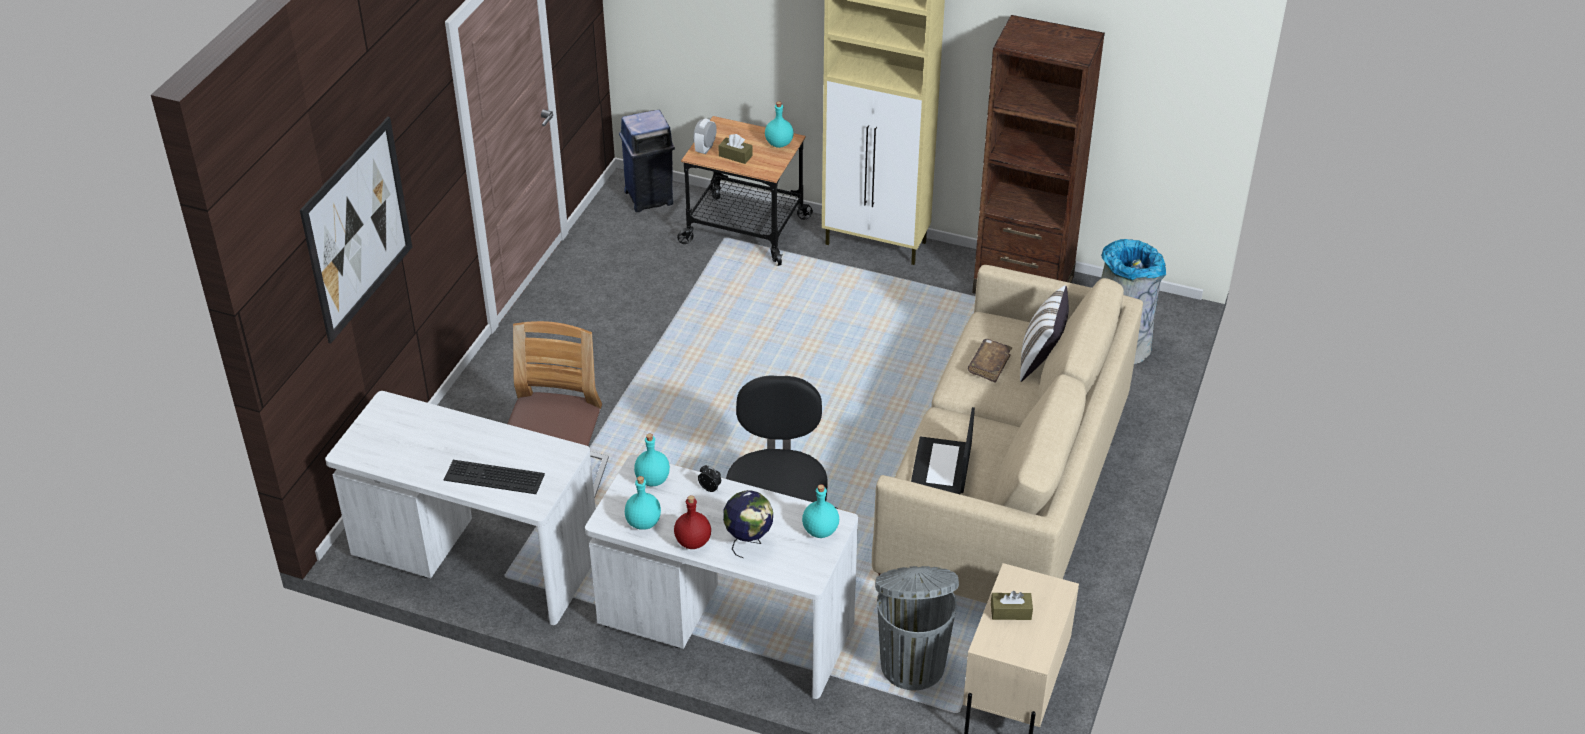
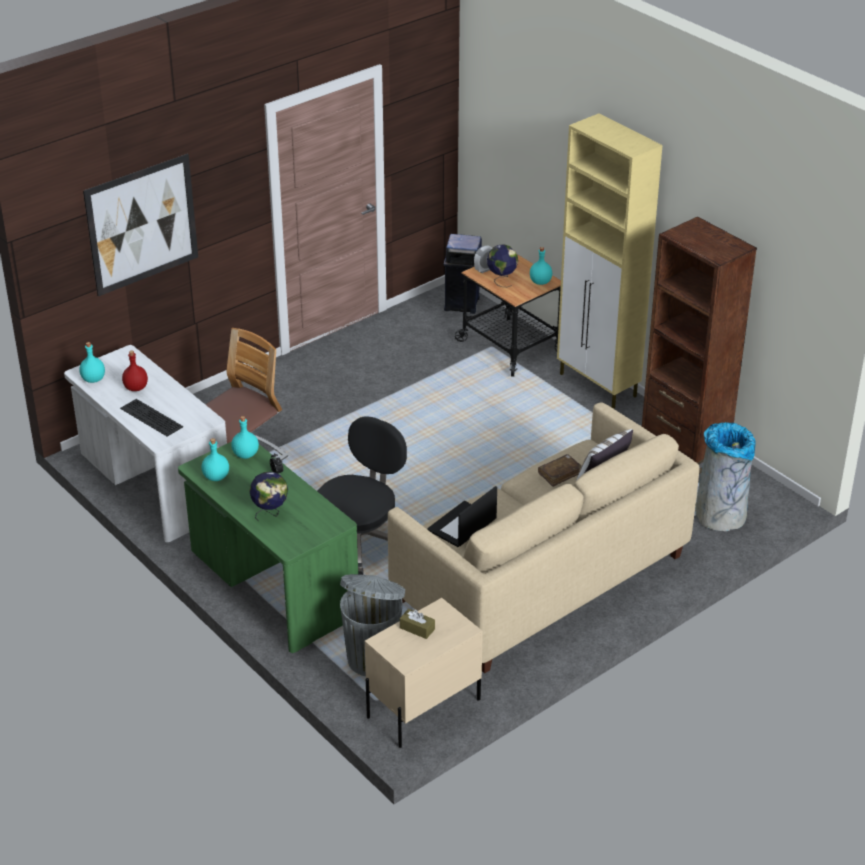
camera: 30 degrees right, 5 degrees down
(693, 542) = (235, 500): red bottle -> red bottle (136, 388)
(725, 626) = (271, 586): white desk -> green desk
(735, 156) = (501, 280): brown tissue box -> globe
(819, 531) = (322, 524): turquoise bottle -> turquoise bottle (93, 379)

